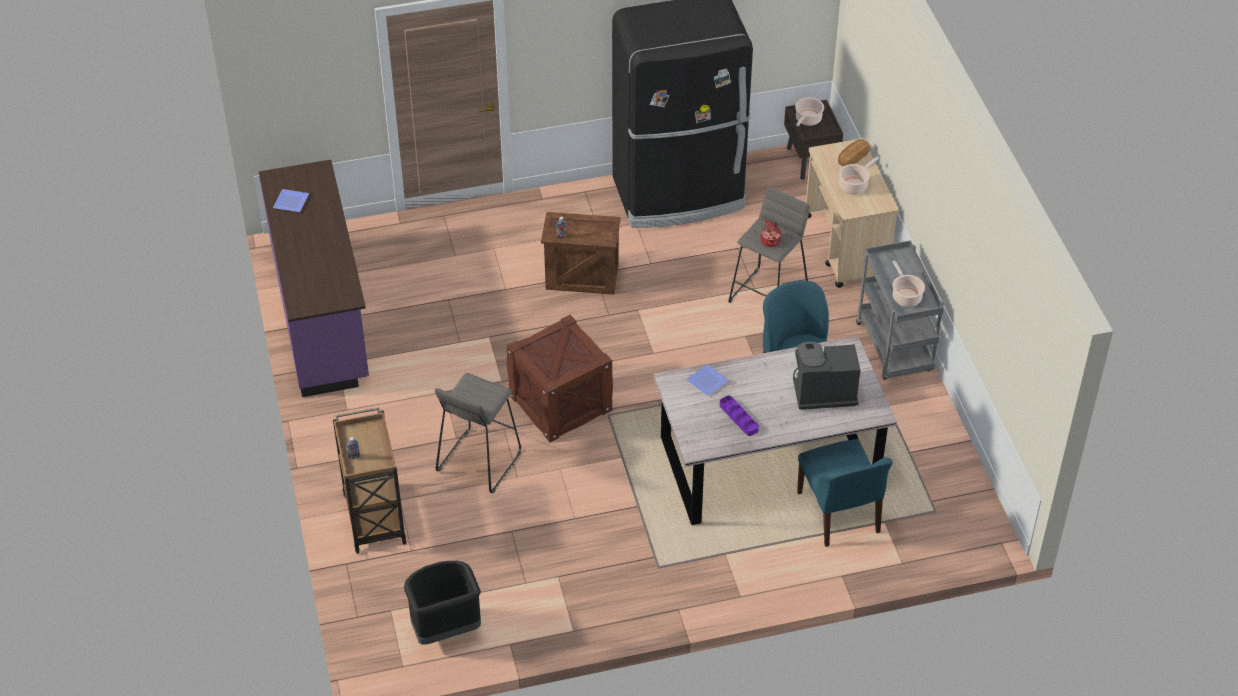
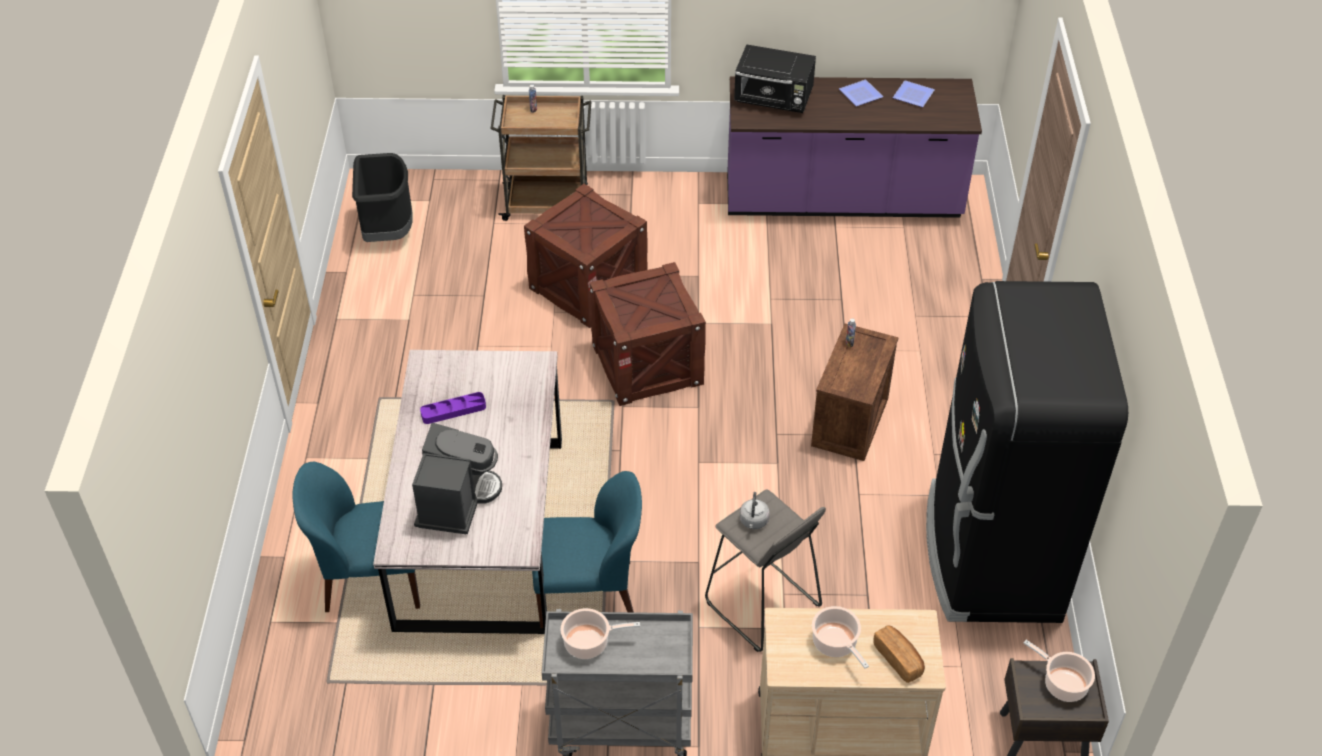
camera: 105 degrees right, 0 degrees up
(316, 285) = (774, 99): none -> black microwave
(478, 461) = (588, 286): grey stool -> crate
(707, 382) = (521, 395): plate -> plate (859, 94)
(771, 241) = (753, 522): cooking pot -> grey kettle

